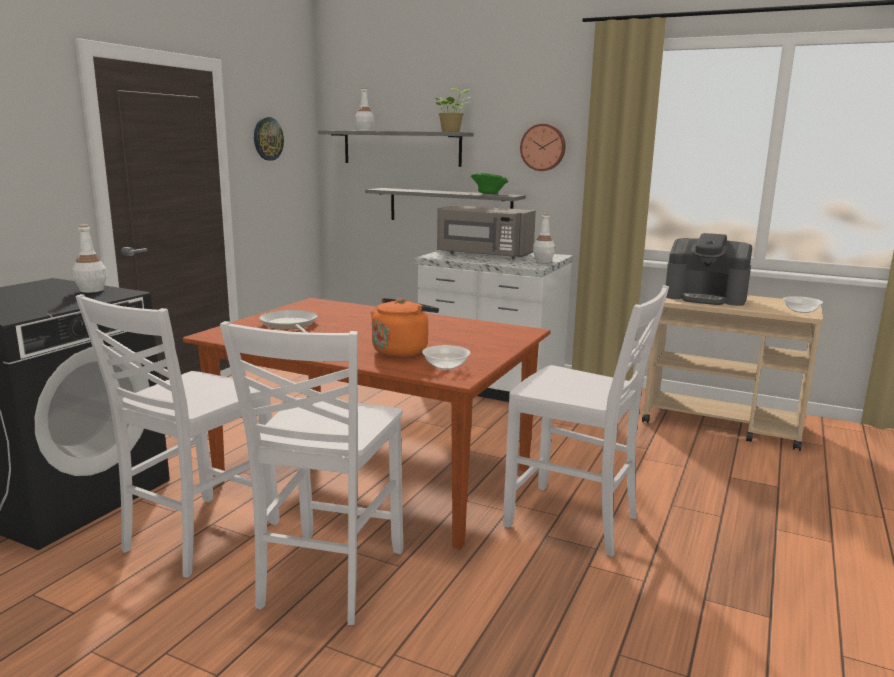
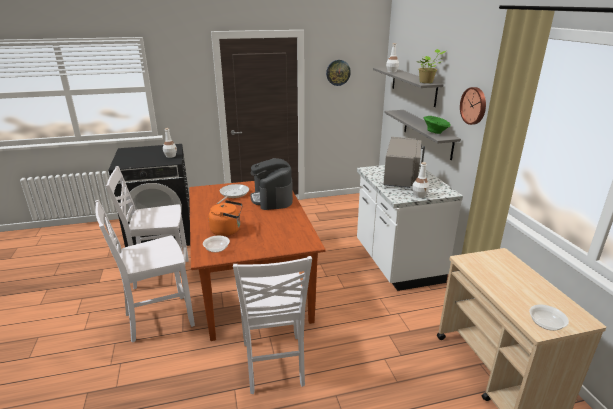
camera: 50 degrees right, 10 degrees up
(483, 255) = (401, 177): grey microwave -> grey microwave turned 150 degrees counterclockwise
(705, 297) = (502, 271): coffee machine -> coffee machine (272, 198)

